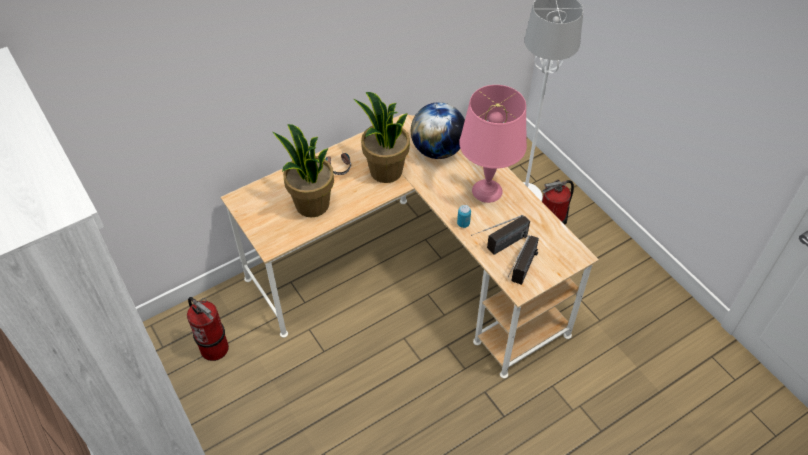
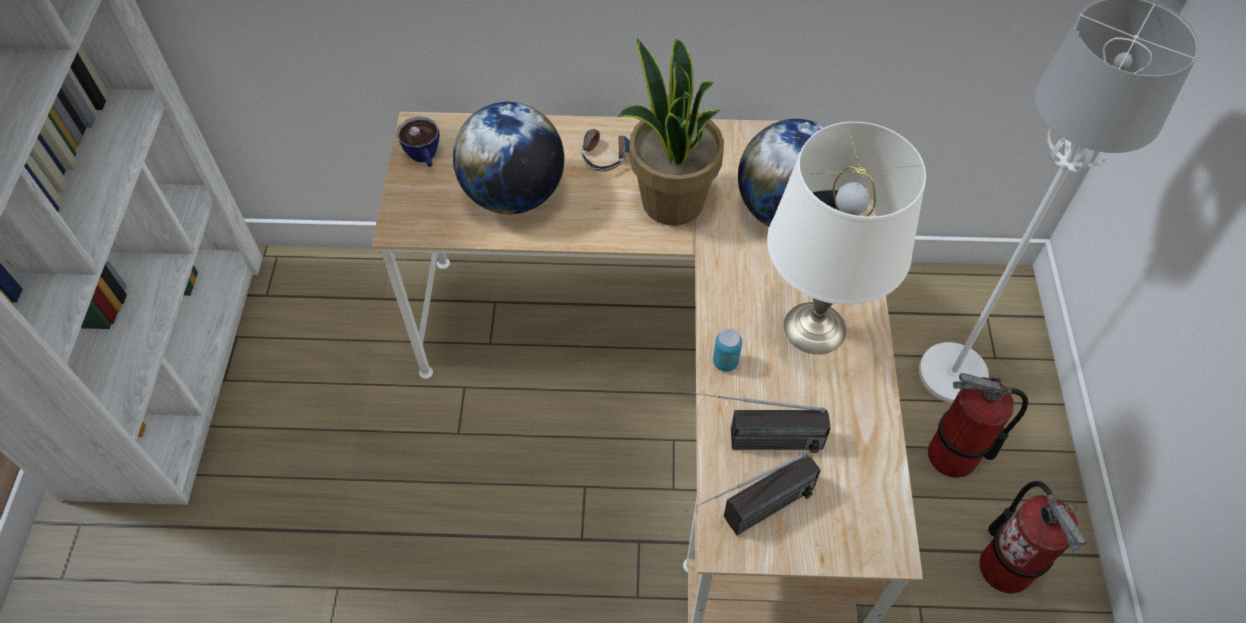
camera: 35 degrees right, 5 degrees up
(214, 348) = (325, 336): fire extinguisher -> fire extinguisher (1006, 567)
(253, 210) = (425, 157): none -> cup
(311, 205) = (513, 194): potted plant -> globe
(486, 191) = (813, 328): pink table lamp -> white table lamp

